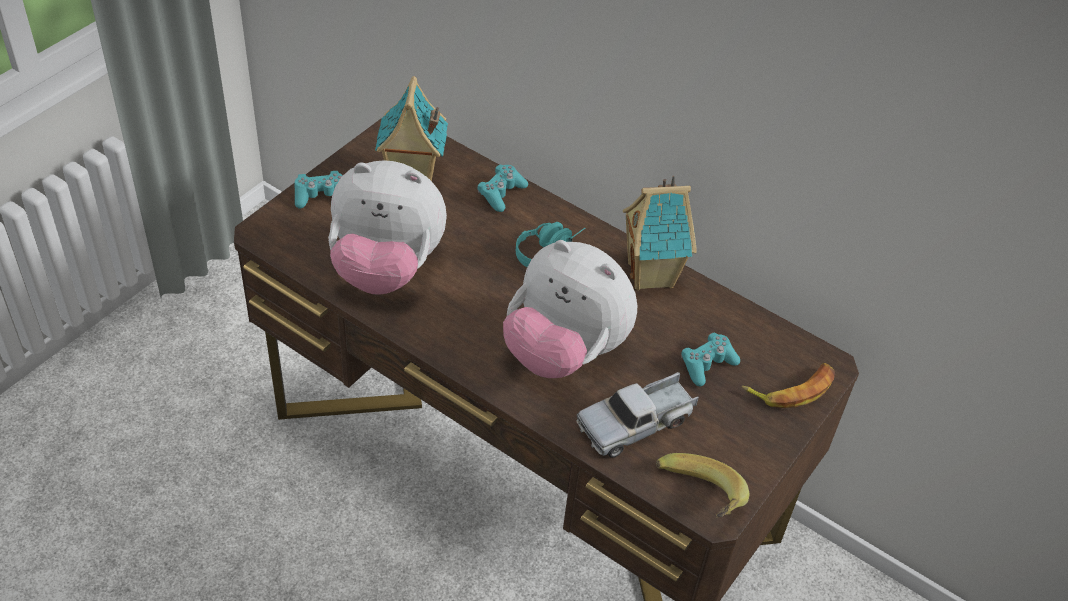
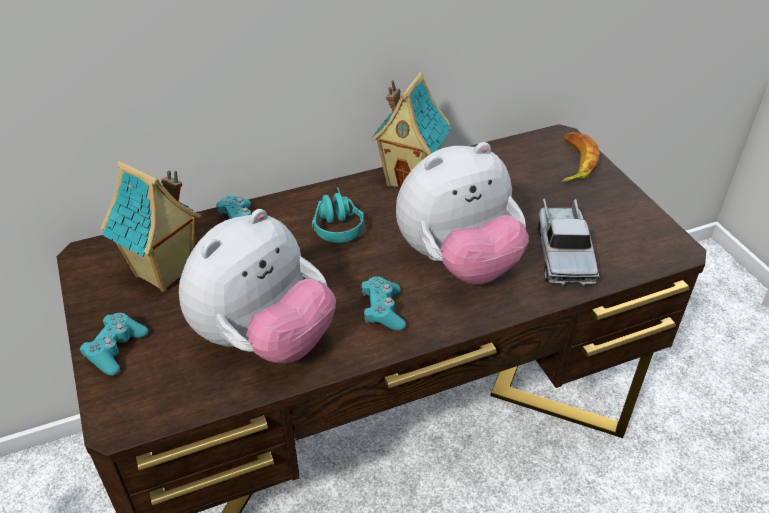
camera: 55 degrees left, 5 degrees down
(697, 501) = (660, 254): banana -> none
(707, 364) = (524, 191): turquoise game controller -> turquoise game controller (383, 310)

